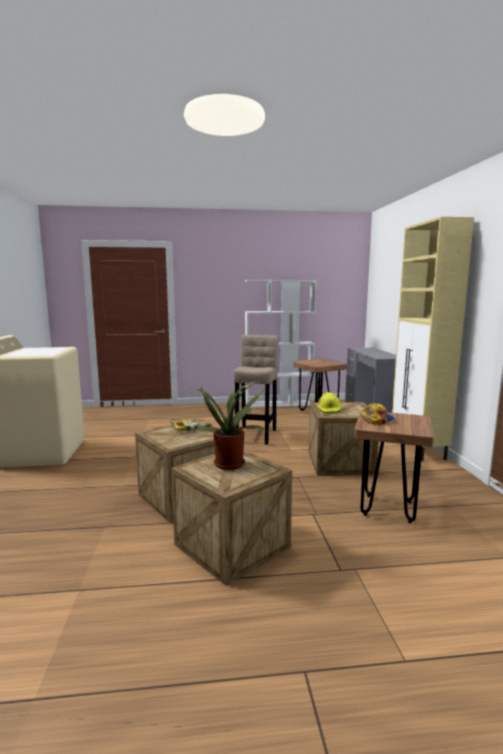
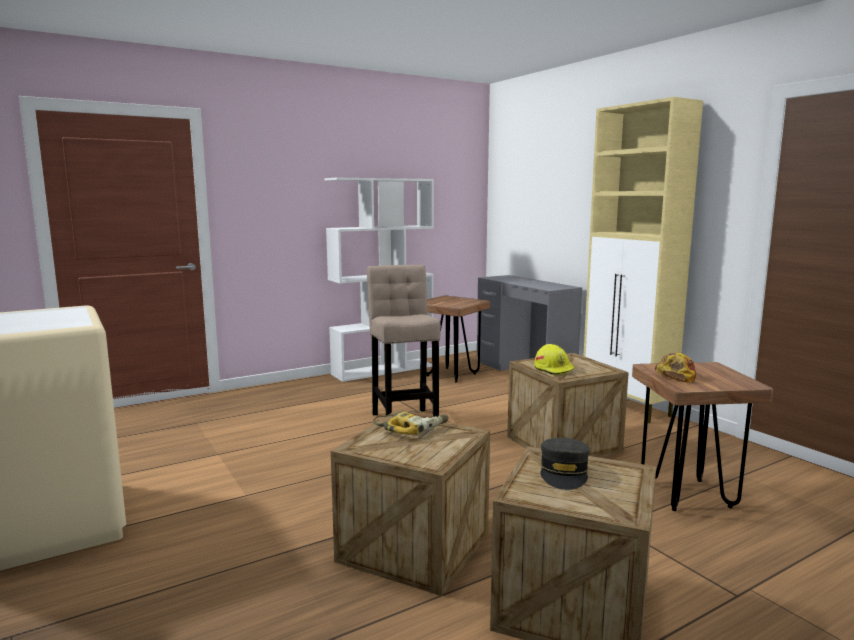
camera: 25 degrees left, 0 degrees up
(230, 463) = (564, 473): potted plant -> grey cap

